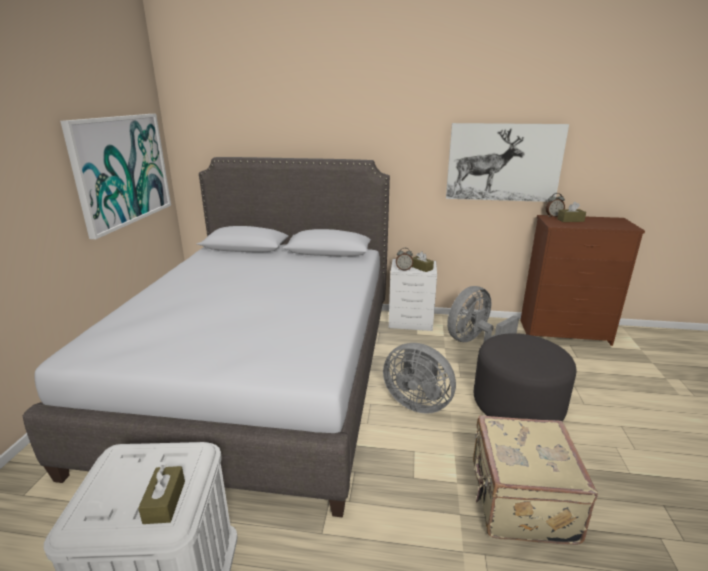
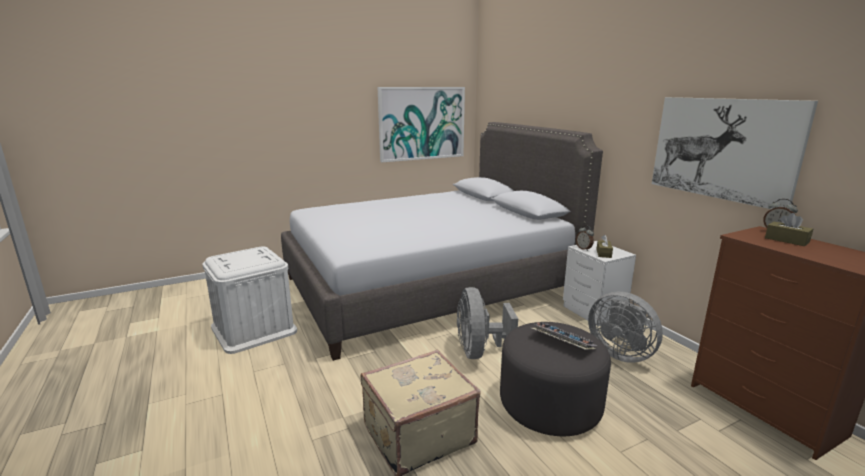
camera: 55 degrees right, 5 degrees down
(164, 501) = (236, 266): brown tissue box -> none
(474, 342) = (620, 353): grey fan -> grey fan turned 150 degrees counterclockwise
(530, 350) = (561, 342): none -> keyboard

